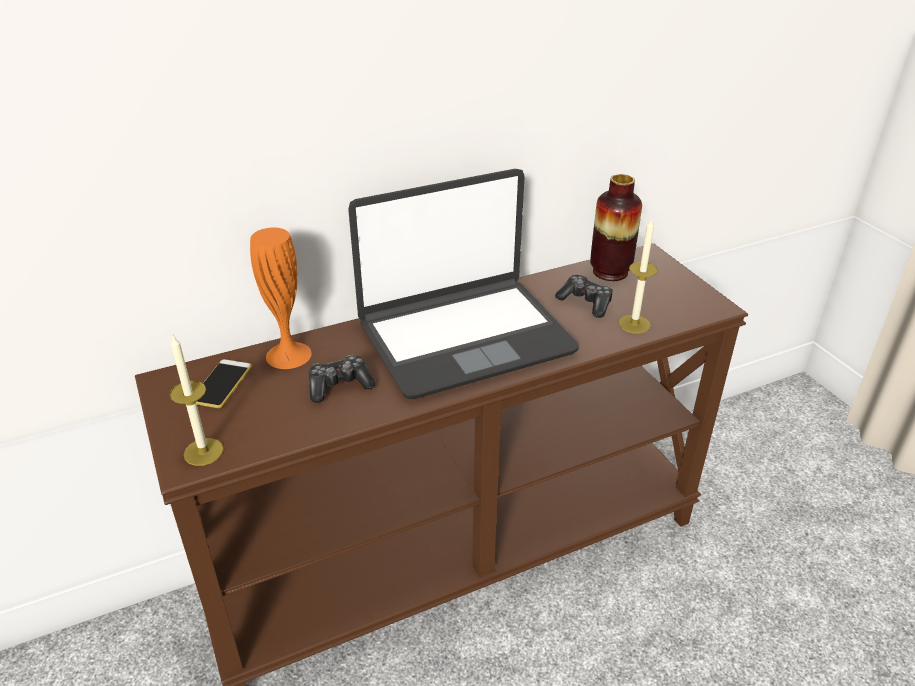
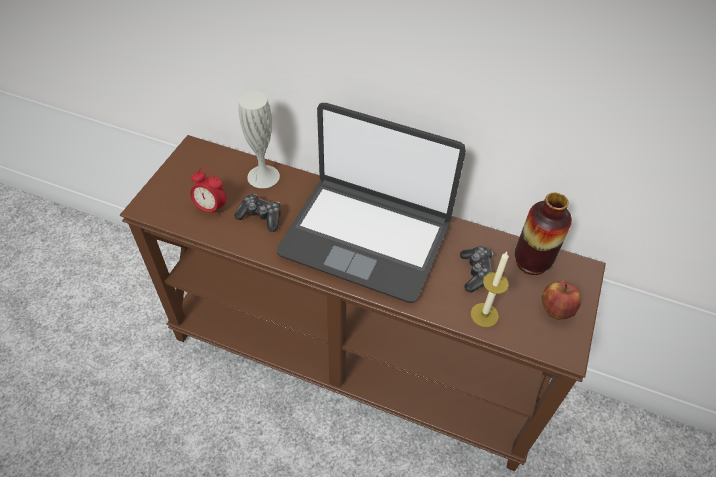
camera: 45 degrees right, 15 degrees up
(203, 452) = (159, 206): candle -> none
(221, 384) = (213, 170): phone -> none
(272, 414) = (211, 208): none -> alarm clock
(288, 355) = (263, 176): orange vase -> white vase
(671, 289) = (555, 310): none -> apple

